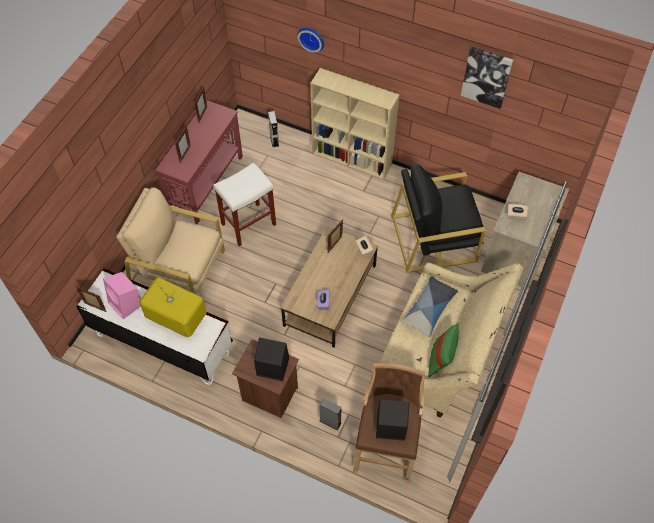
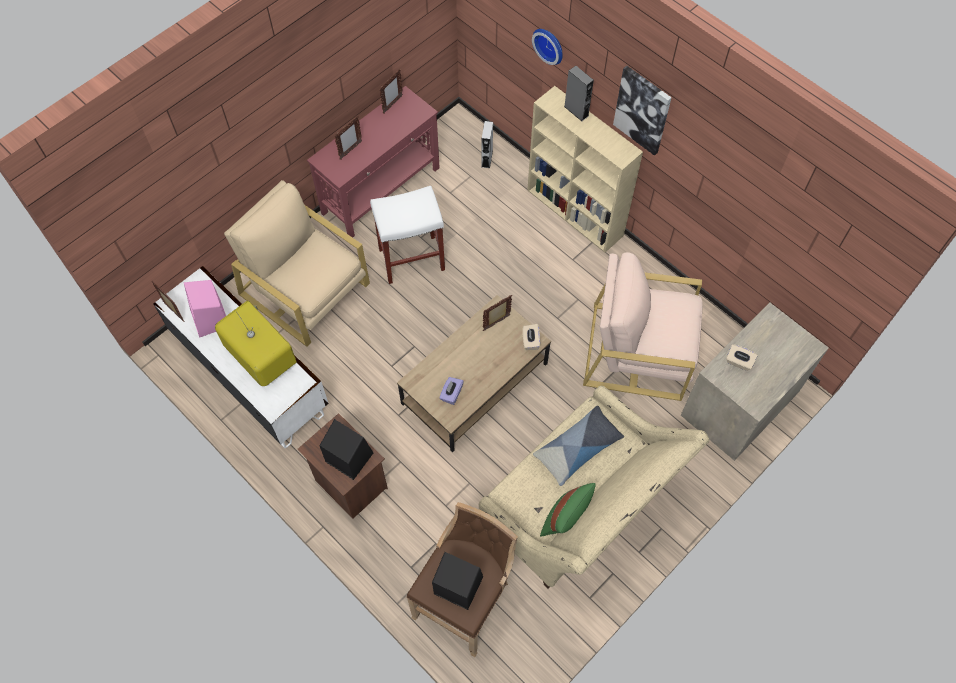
camera: 20 degrees right, 5 degrees up
(330, 422) = (409, 545): grey speaker -> grey speaker (576, 111)
(434, 237) = (638, 350): black armchair -> beige armchair
(486, 76) = (752, 166): picture -> picture (642, 110)

